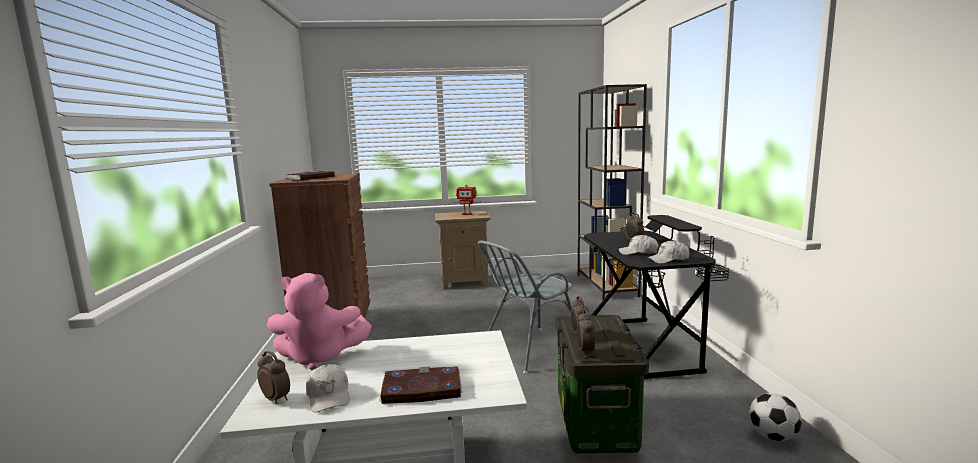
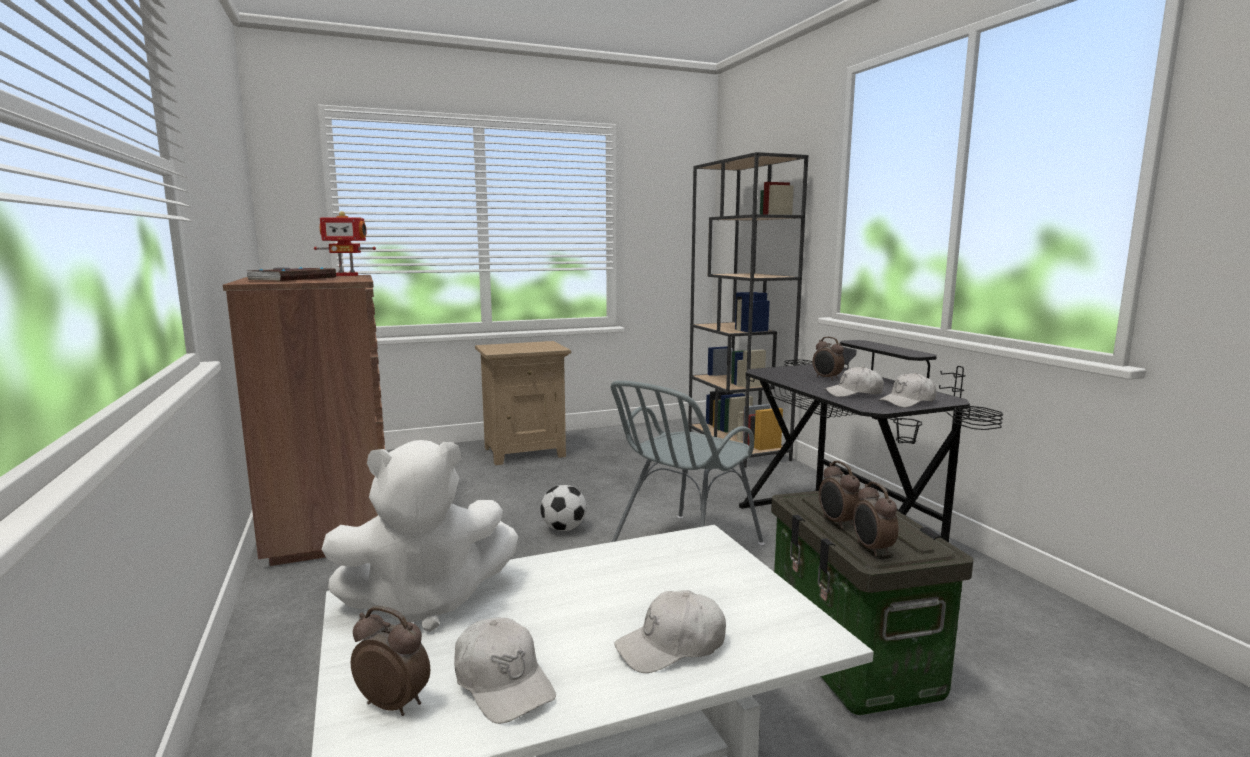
camera: 15 degrees left, 0 degrees up
(319, 357) = (425, 603): pink plush toy -> white plush toy
(421, 389) = (672, 646): book -> white cap
(467, 214) = (530, 346): toy robot -> toy robot (347, 275)
(772, 436) = (1094, 648): football -> football (564, 529)

